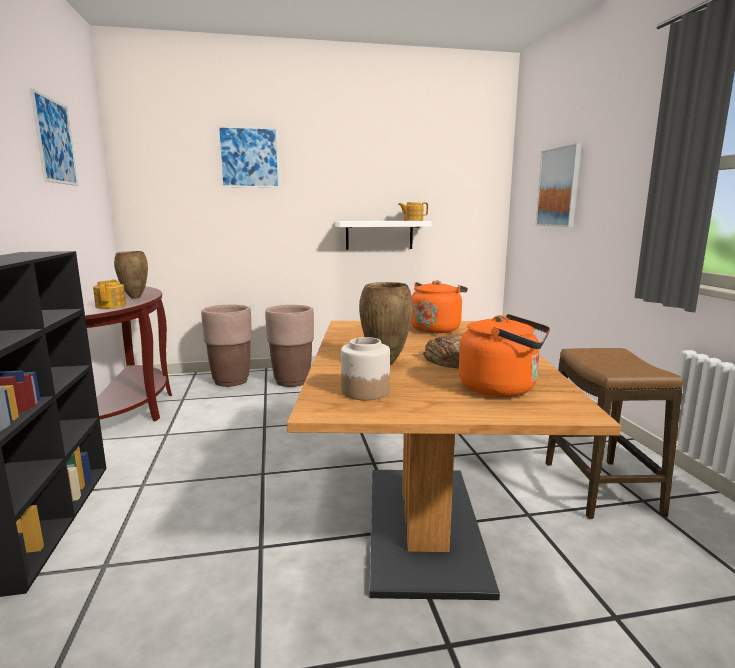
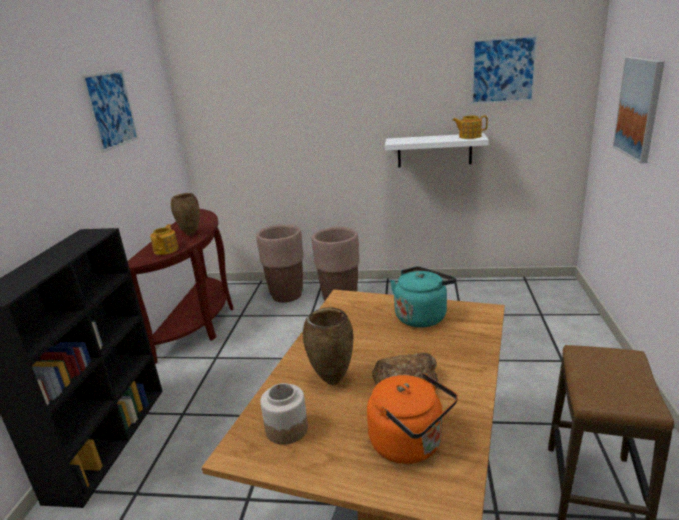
camera: 20 degrees right, 10 degrees up
(249, 157) = (297, 80): picture -> picture (503, 70)
(435, 329) = (422, 316): orange kettle -> turquoise kettle

